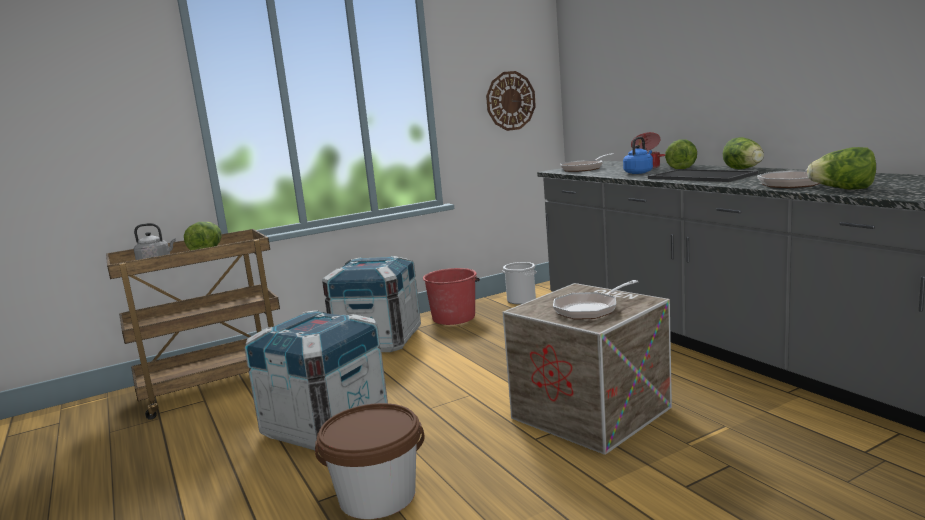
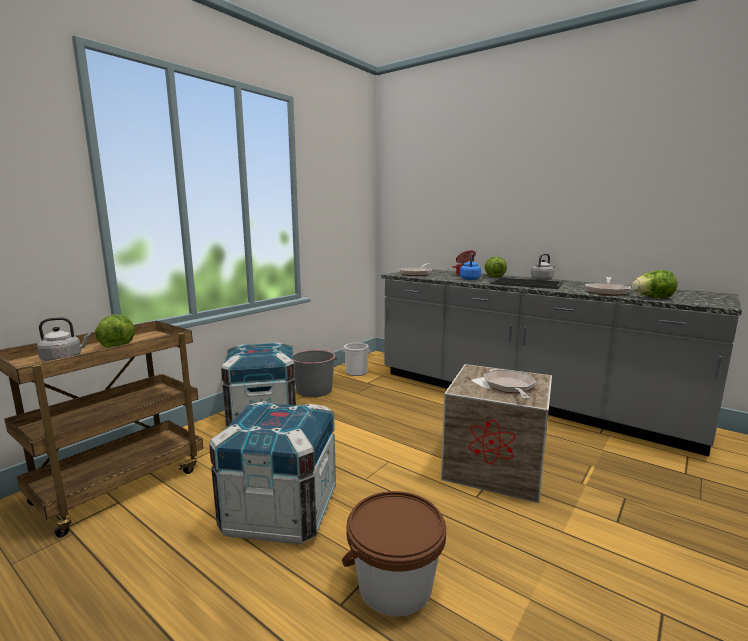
camera: 25 degrees left, 0 degrees up
(454, 317) = (314, 390): red bucket -> grey bucket
(510, 101) = (347, 218): wall clock -> none
(590, 309) = (510, 387): frying pan -> frying pan turned 150 degrees clockwise
(744, 169) = (542, 279): lettuce -> grey kettle

